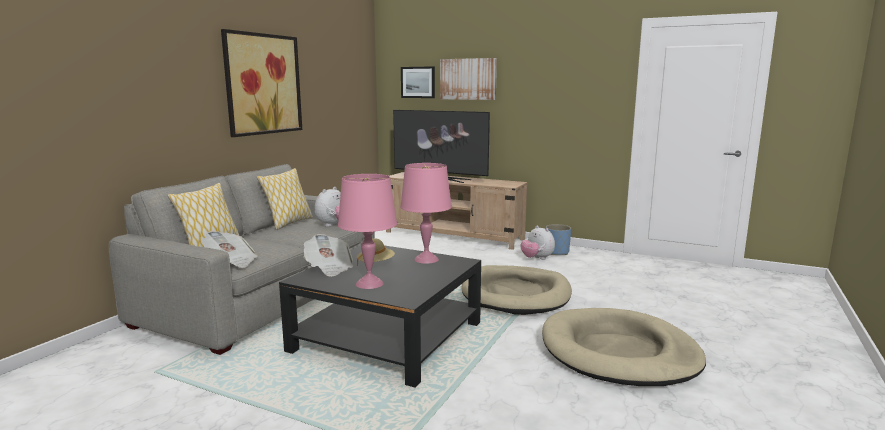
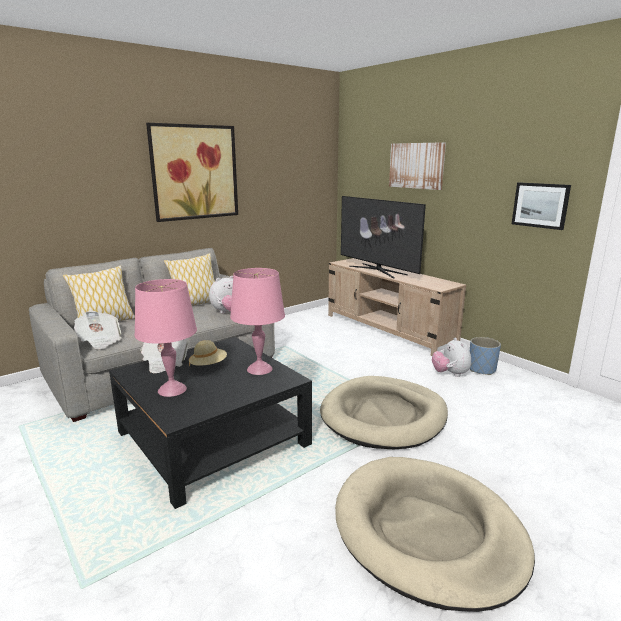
camera: 25 degrees right, 5 degrees up
(418, 82) = (371, 167): picture -> picture (540, 205)

